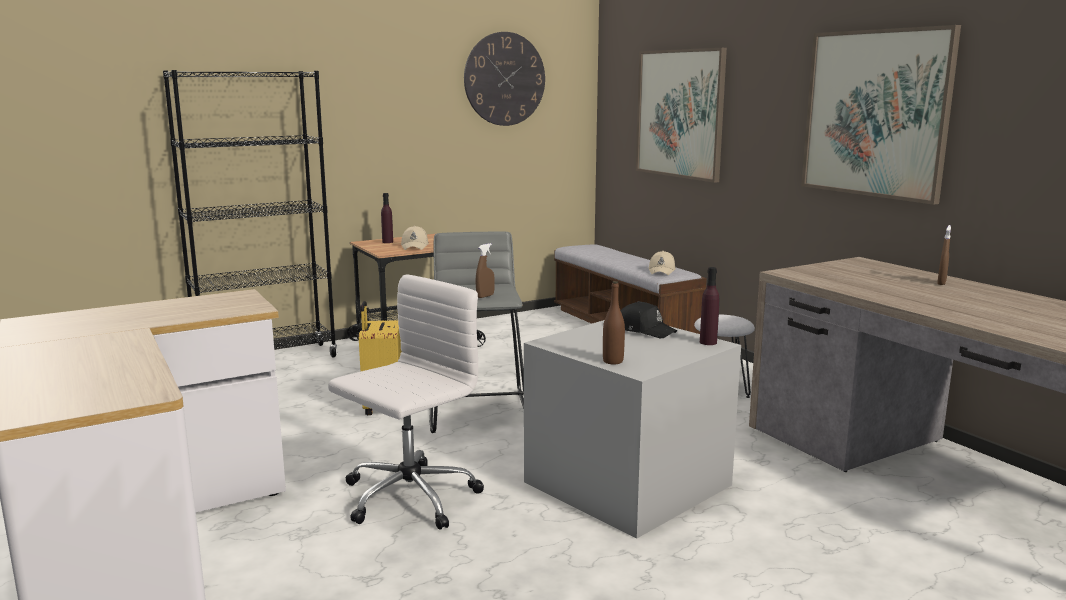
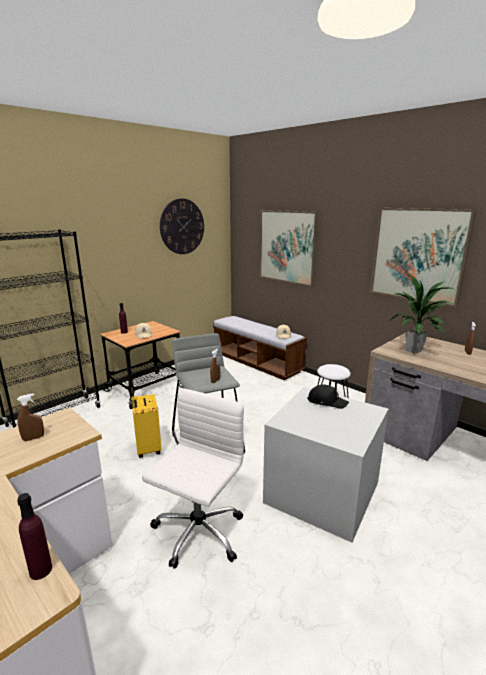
camera: 15 degrees left, 5 degrees up
(195, 307) = (33, 438): none -> brown spray bottle
(613, 361) = (331, 437): brown bottle -> none
(708, 342) = (370, 409): purple bottle -> purple bottle (41, 570)
(840, 275) = (414, 351): none -> potted plant

